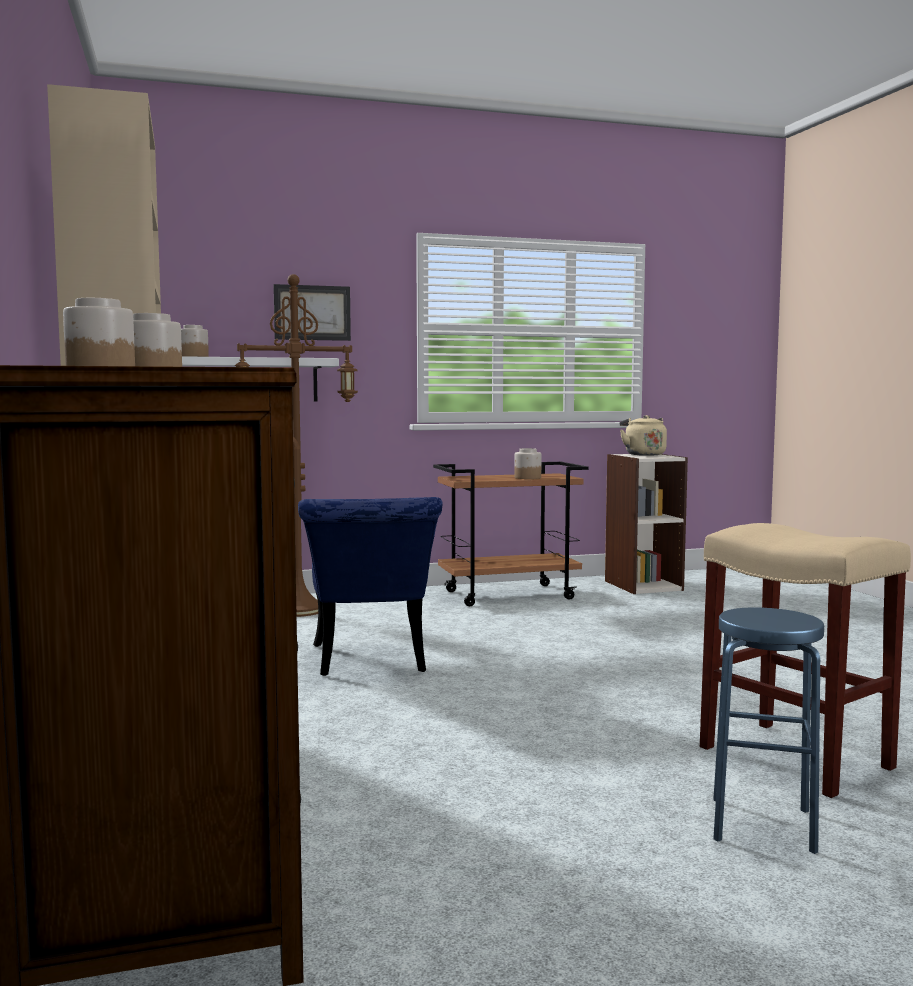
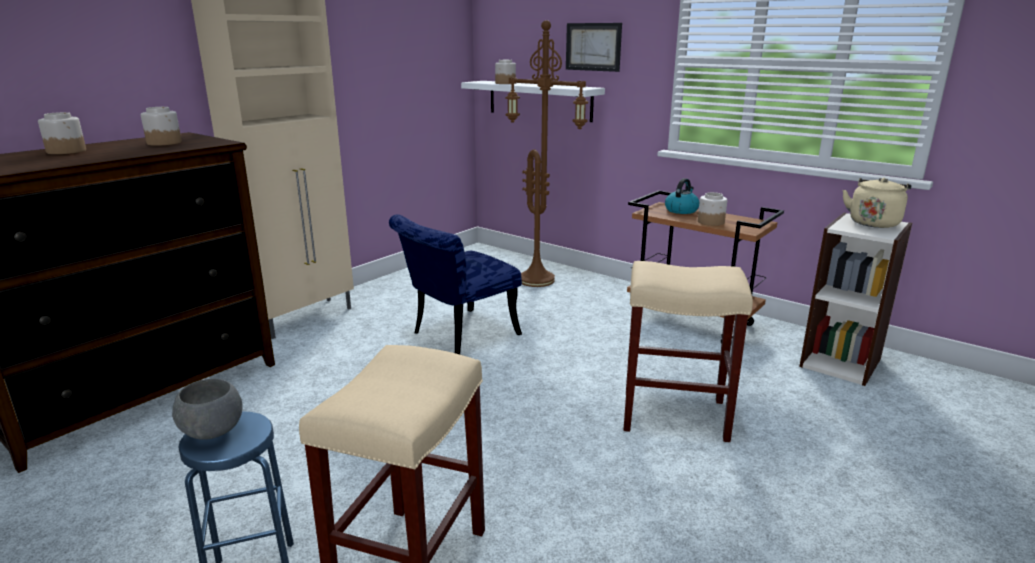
camera: 55 degrees right, 15 degrees up
(478, 477) = (681, 210): none -> kettle
(657, 637) = (673, 415): none -> beige stool
(762, 621) = (212, 432): none -> grey bowl

